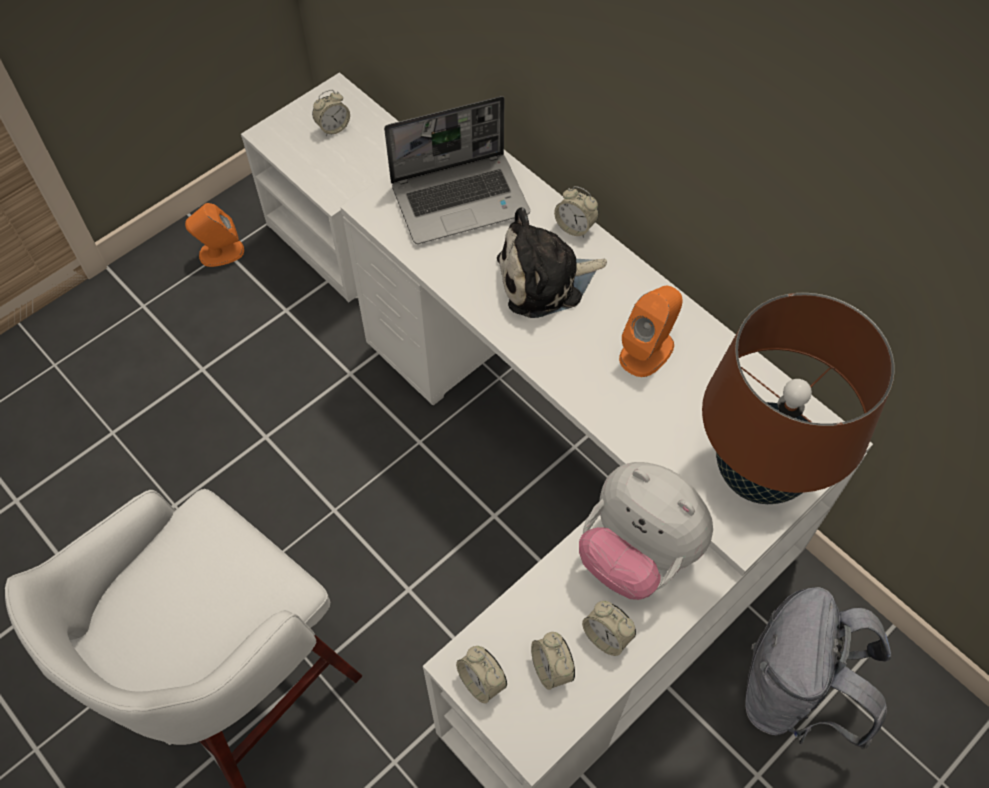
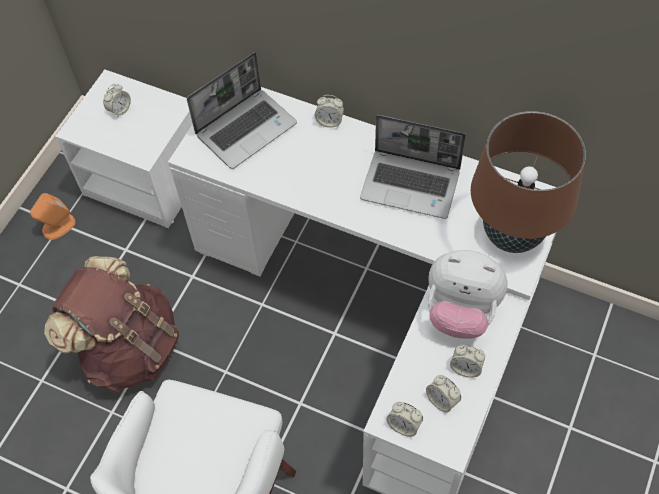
camera: 20 degrees left, 0 degrees up
(232, 433) = (129, 348): none -> brown backpack
(545, 279) = (327, 162): plush toy -> none
(647, 351) = (411, 184): orange speaker -> laptop
(793, 694) = (569, 369): grey backpack -> none

